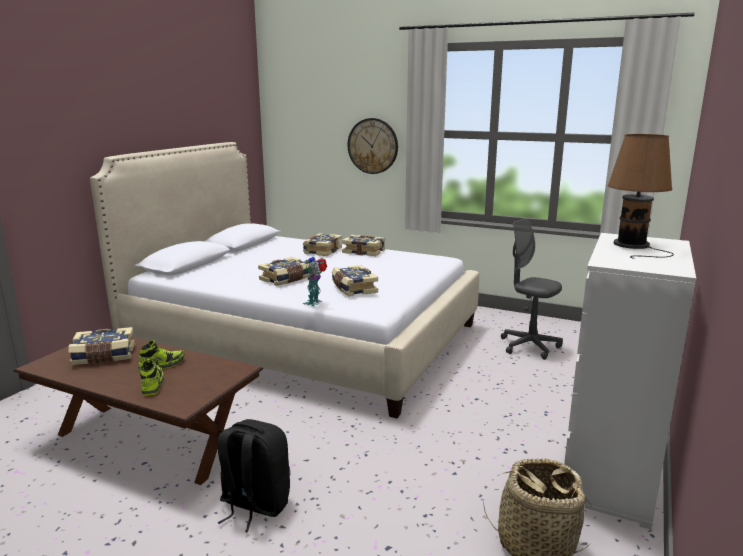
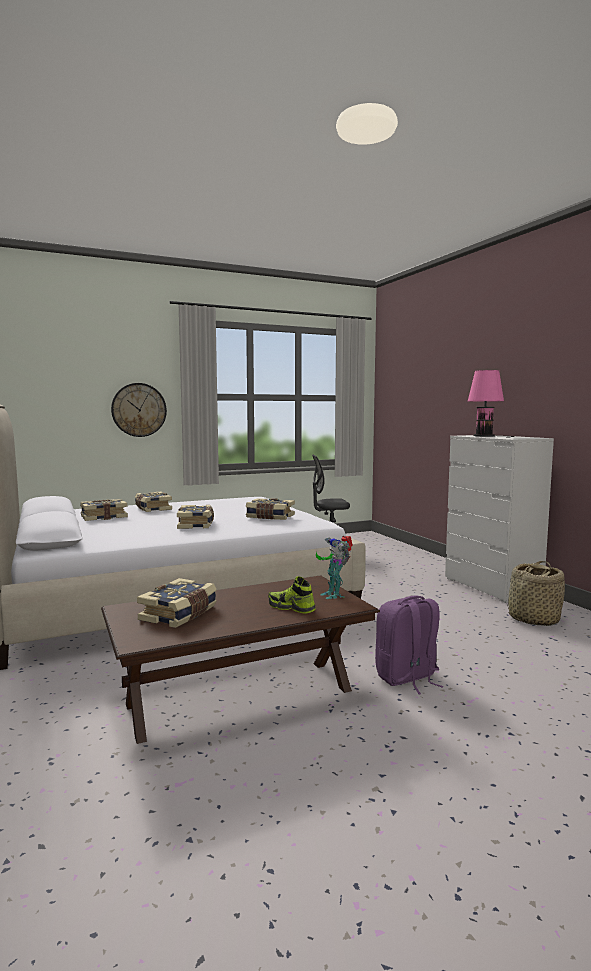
camera: 50 degrees left, 10 degrees down
(162, 365) = (254, 599): shoe -> none
(254, 505) = (407, 678): black backpack -> purple backpack
(315, 303) = (271, 529): toy robot -> toy robot (334, 594)
(364, 252) = (188, 503): book -> book (104, 517)
(633, 246) = (486, 436): brown table lamp -> pink table lamp

